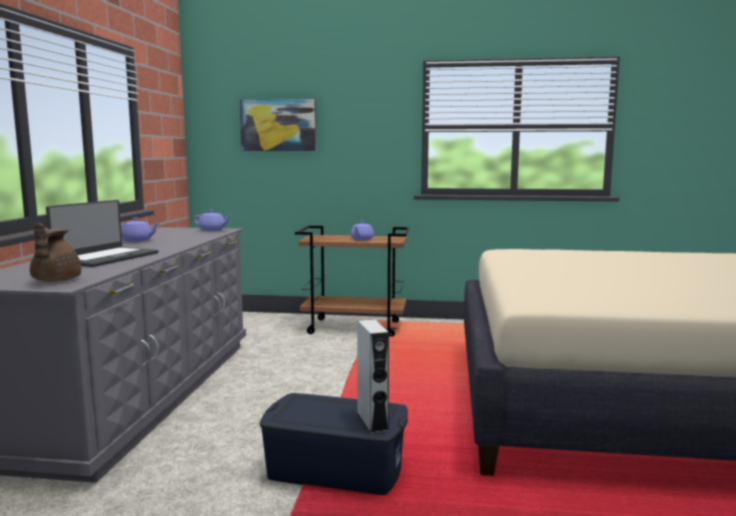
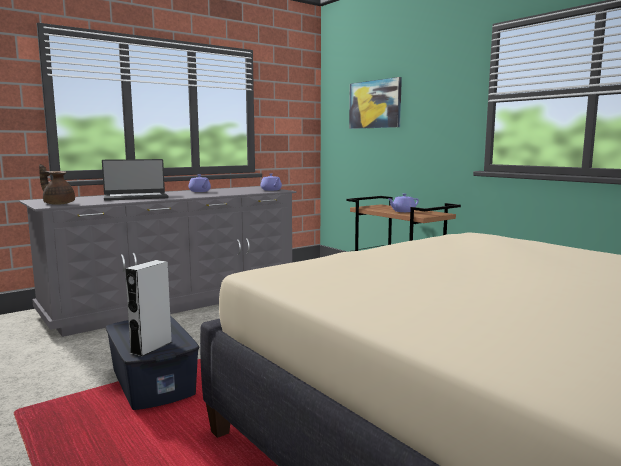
camera: 45 degrees right, 0 degrees up
(55, 281) = (58, 204): brown teapot -> brown teapot turned 75 degrees clockwise

